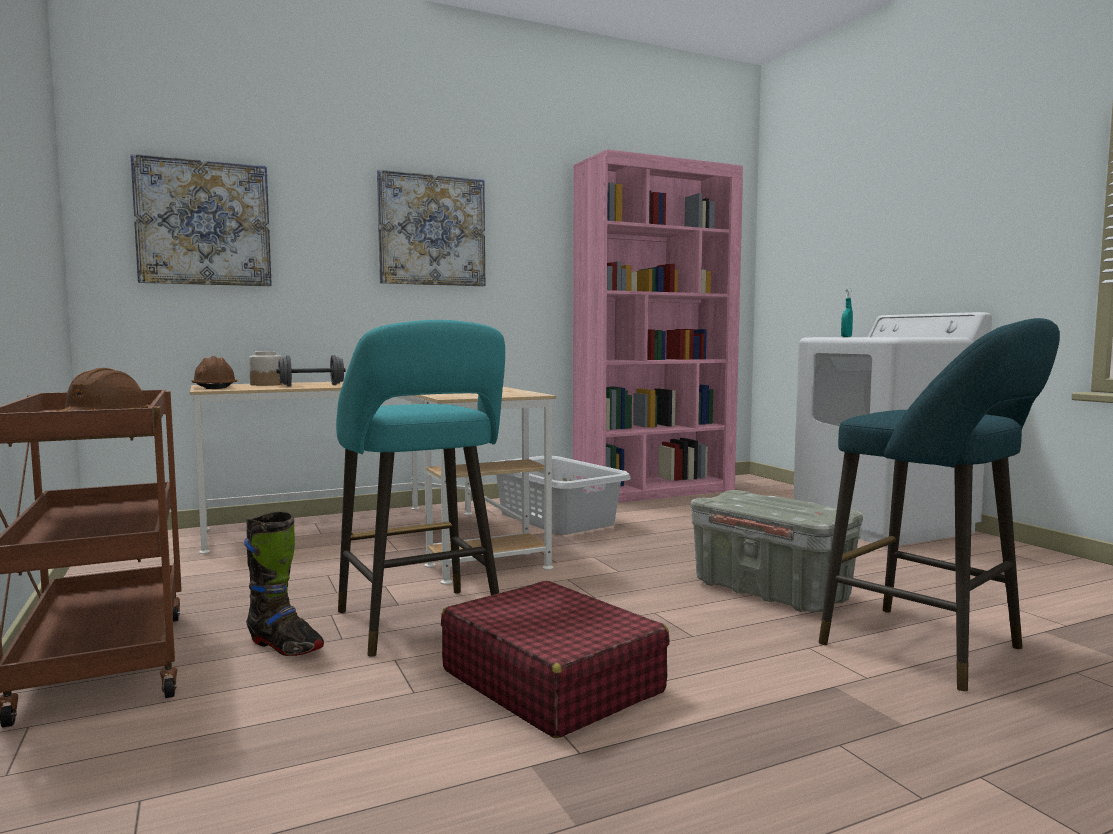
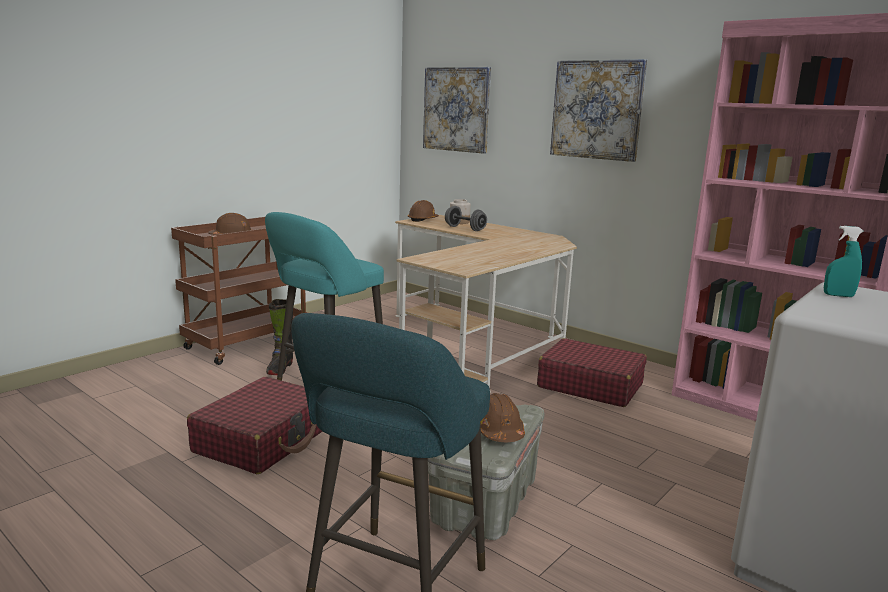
camera: 65 degrees right, 10 degrees up
(555, 519) = (589, 385): grey laundry basket -> red suitcase
(786, 503) = (497, 431): none -> brown hard hat

